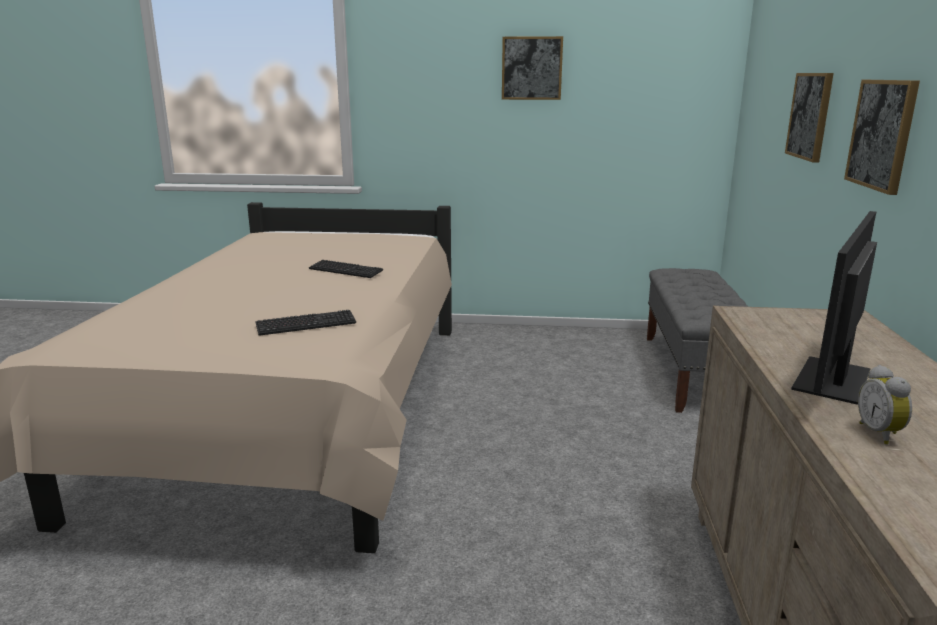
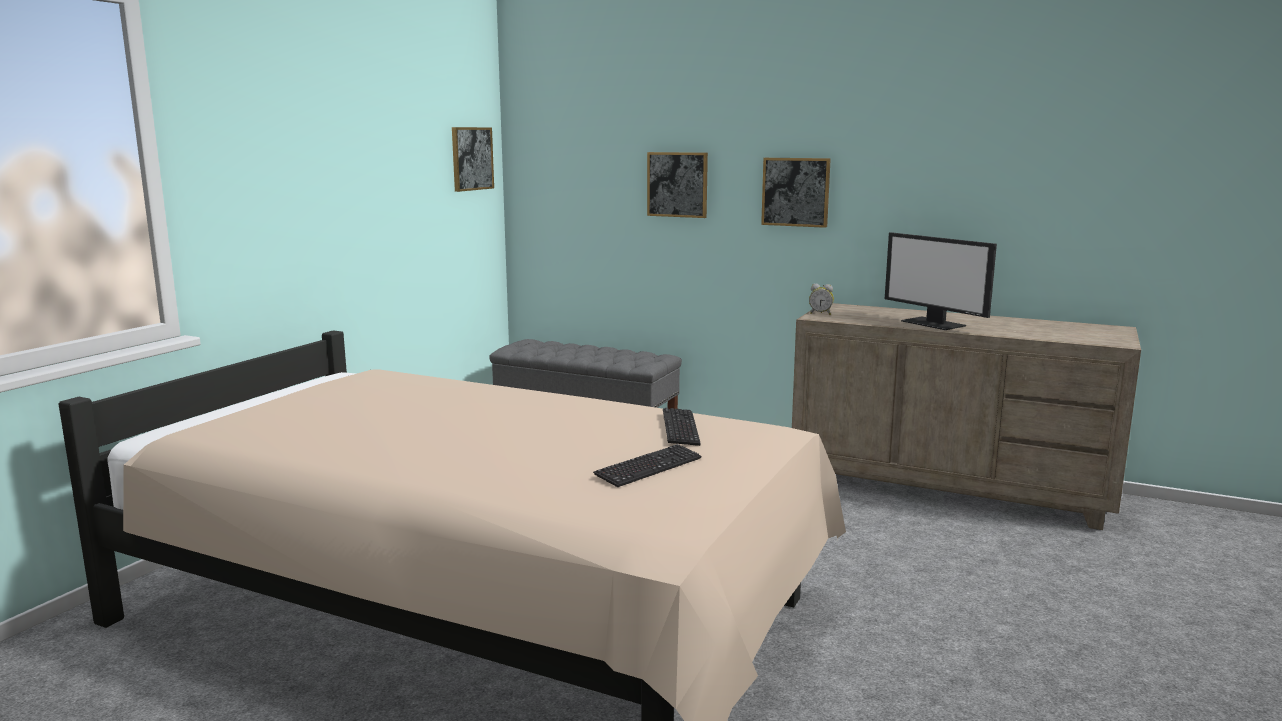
camera: 70 degrees left, 5 degrees down
(345, 271) = (493, 405): keyboard -> keyboard (648, 468)
(531, 68) = (362, 149): picture -> picture (471, 158)
(881, 434) = (999, 329): alarm clock -> alarm clock (820, 313)

